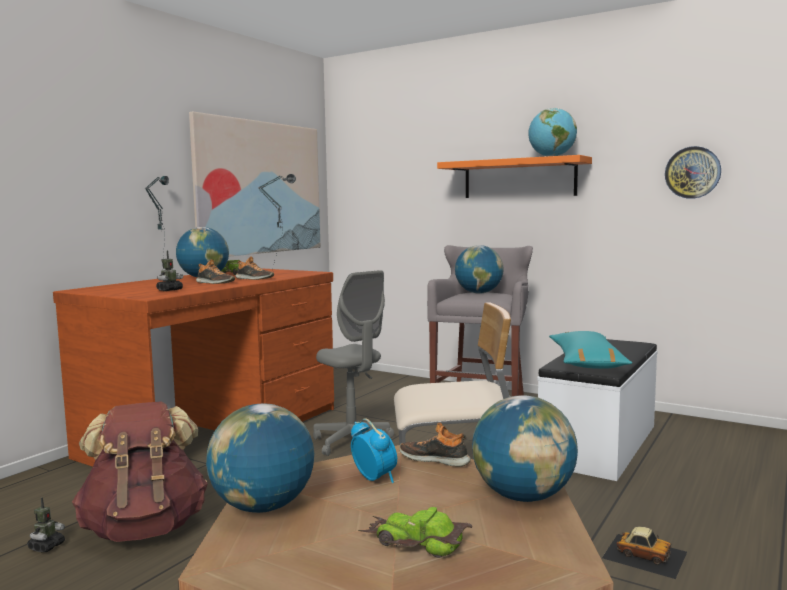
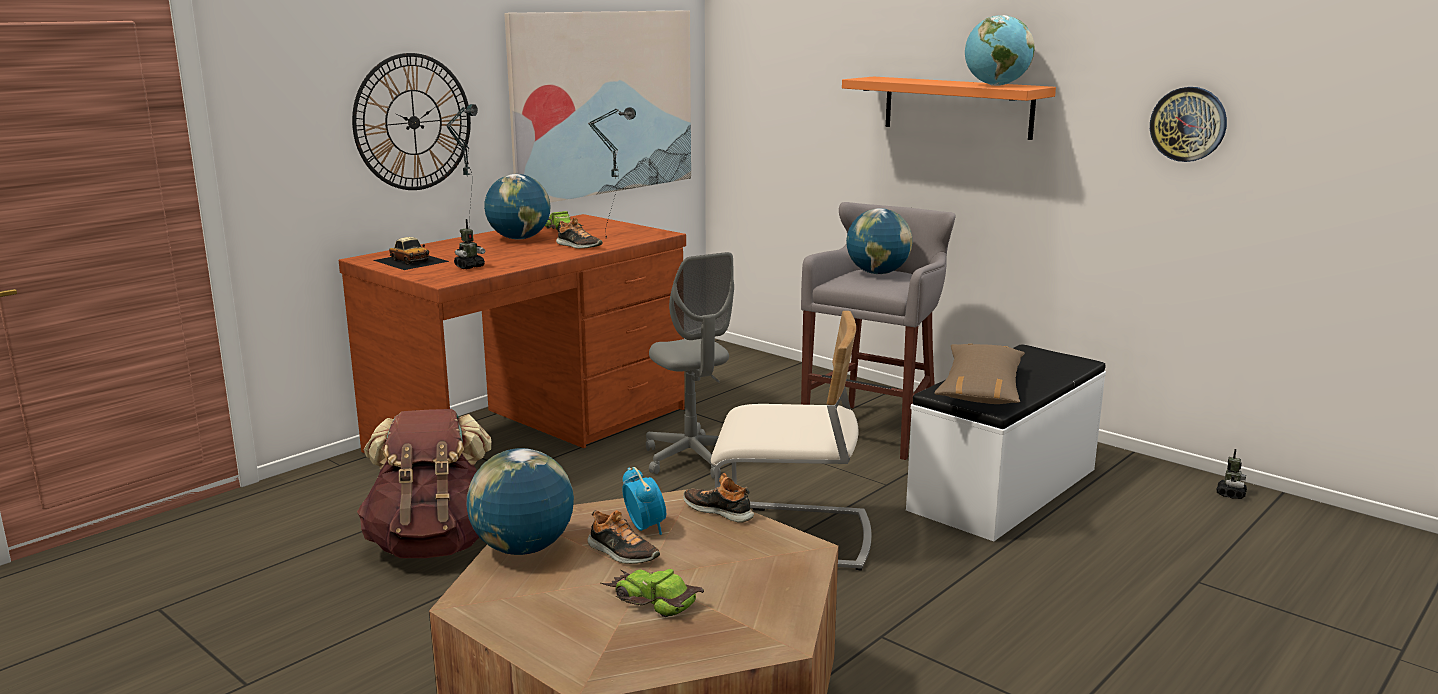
camera: 10 degrees right, 10 degrees up
(46, 547) = (333, 555): toy robot -> toy robot (1230, 494)
(118, 186) = (413, 122): none -> wall clock
(214, 283) = (527, 253): shoe -> shoe (622, 553)
(523, 496) = (785, 563): globe -> none
(586, 362) = (981, 389): turquoise pillow -> brown pillow
(644, 554) = (968, 632): toy car -> toy car (411, 260)

